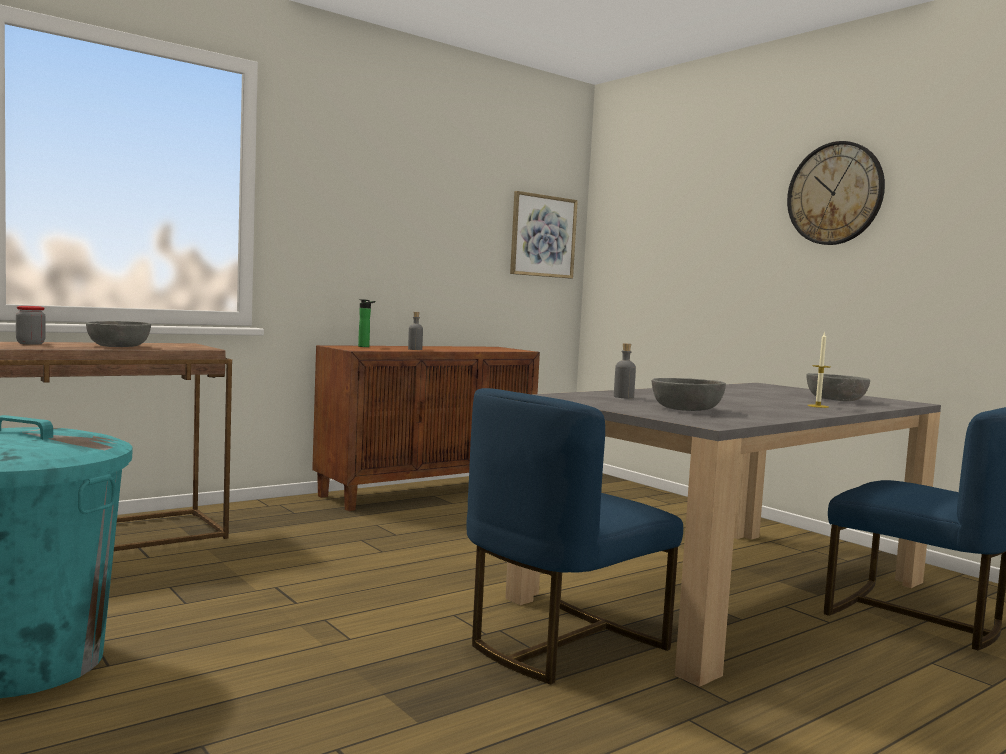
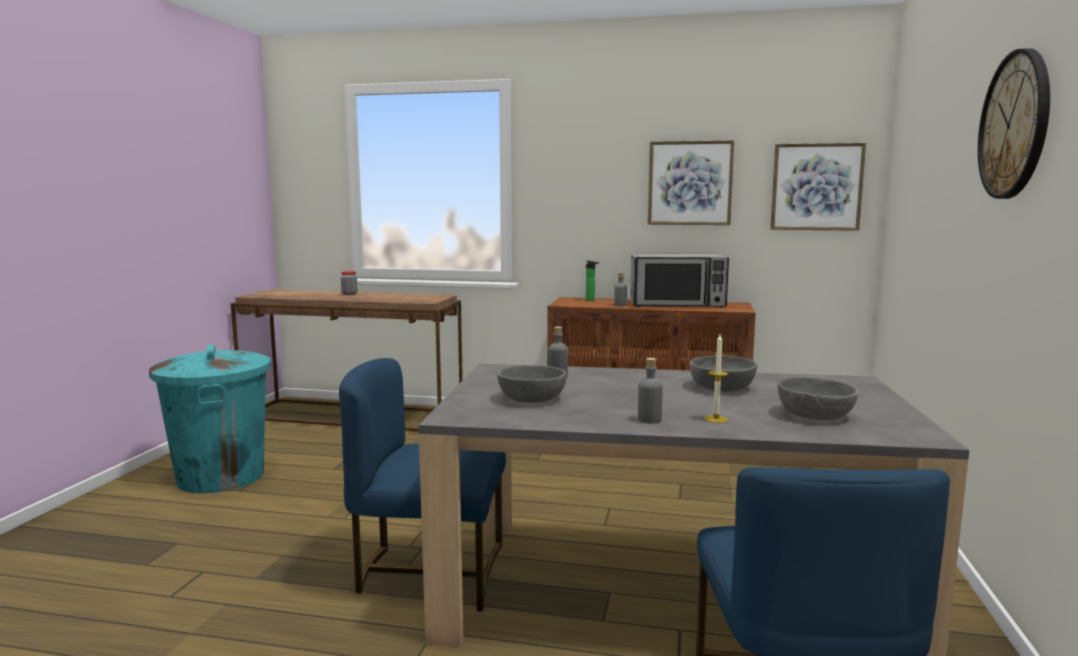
camera: 50 degrees right, 5 degrees up
(119, 346) = (385, 298): grey bowl -> grey bowl (722, 388)
(446, 220) = (690, 183): none -> picture
(456, 348) = (677, 304): none -> microwave
(798, 410) = (649, 420): none -> grey bottle

